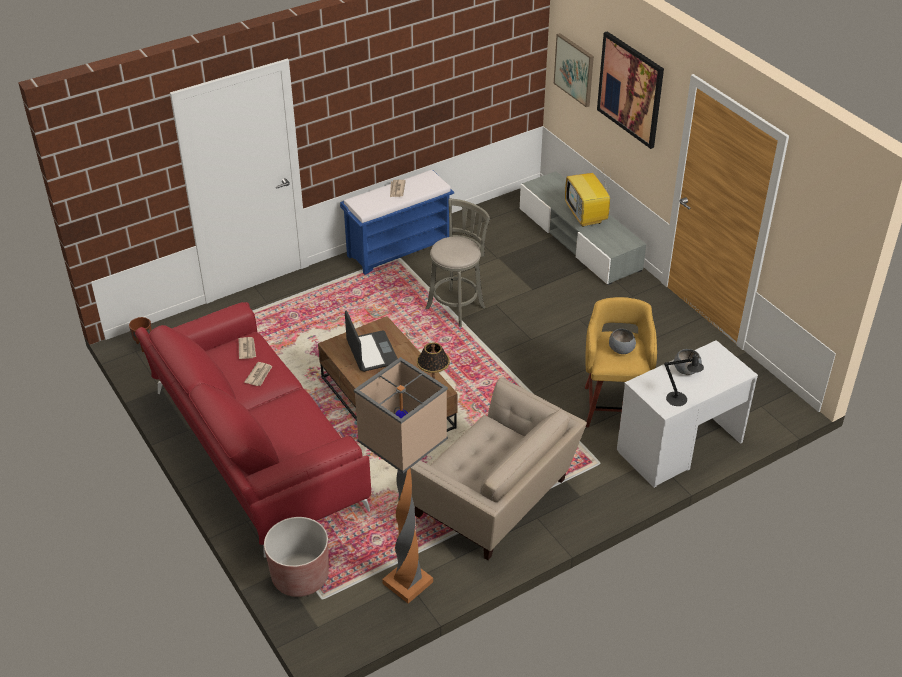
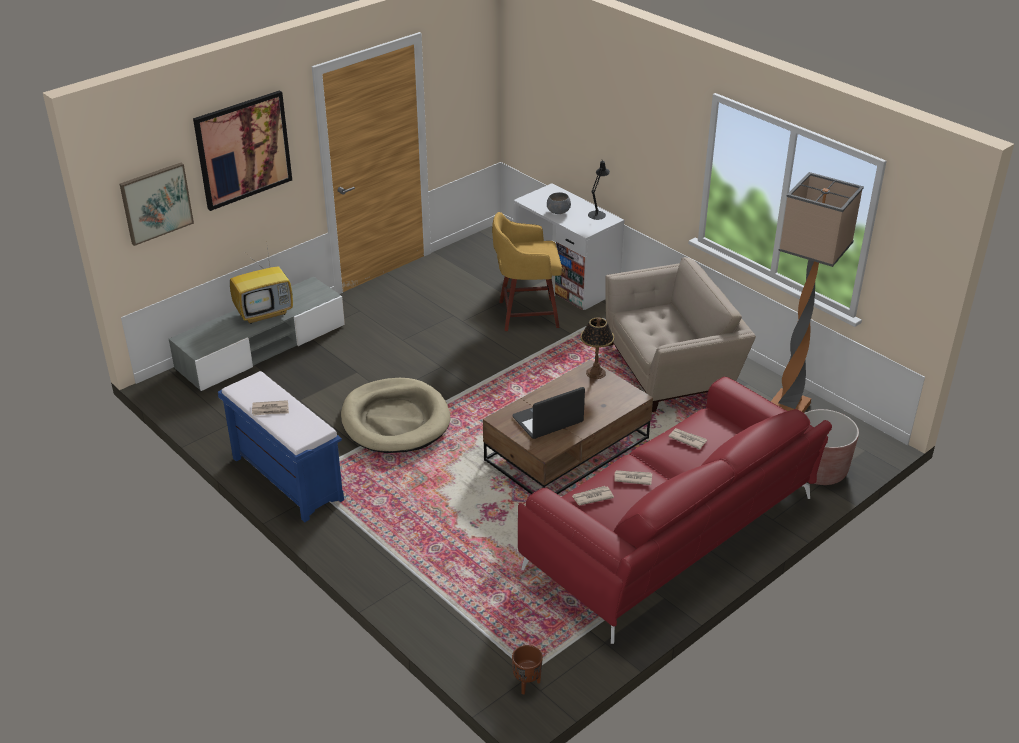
camera: 100 degrees left, 5 degrees down
(296, 418) = (687, 439): none -> newspaper
(457, 306) = (395, 420): grey stool -> beige dog bed
(495, 501) = (672, 369): beige armchair -> beige armchair turned 45 degrees clockwise
(621, 350) = (530, 250): grey bowl -> none

